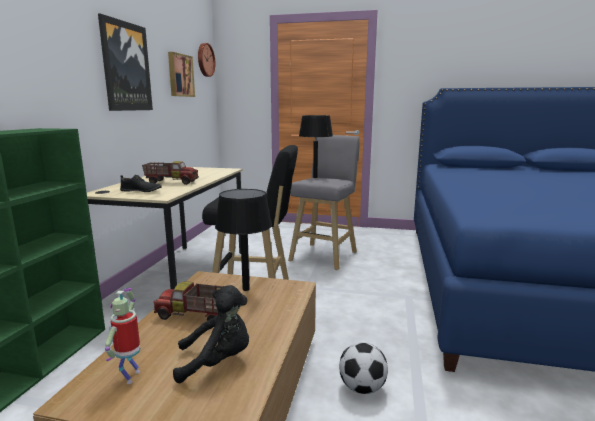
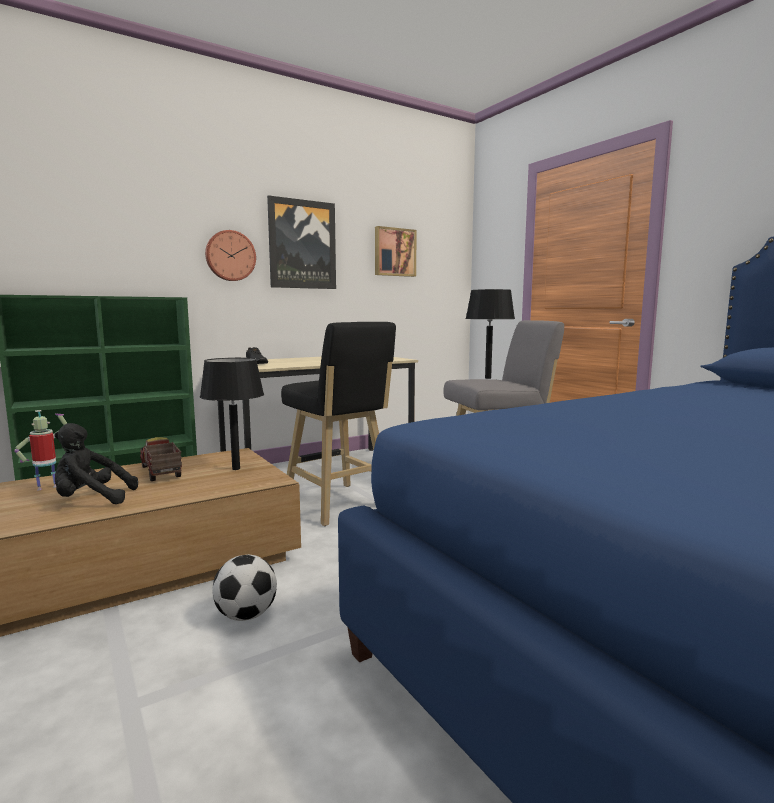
camera: 45 degrees right, 5 degrees down
(171, 182) = (304, 362): toy truck -> none
(205, 60) = (448, 233): wall clock -> wall clock (230, 256)
(217, 361) = (91, 500): black plush toy -> black plush toy turned 135 degrees clockwise

